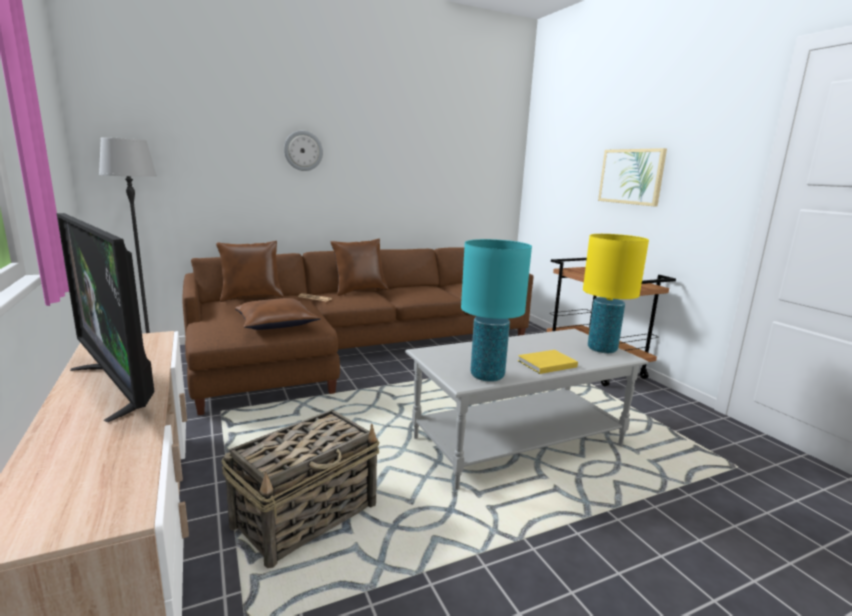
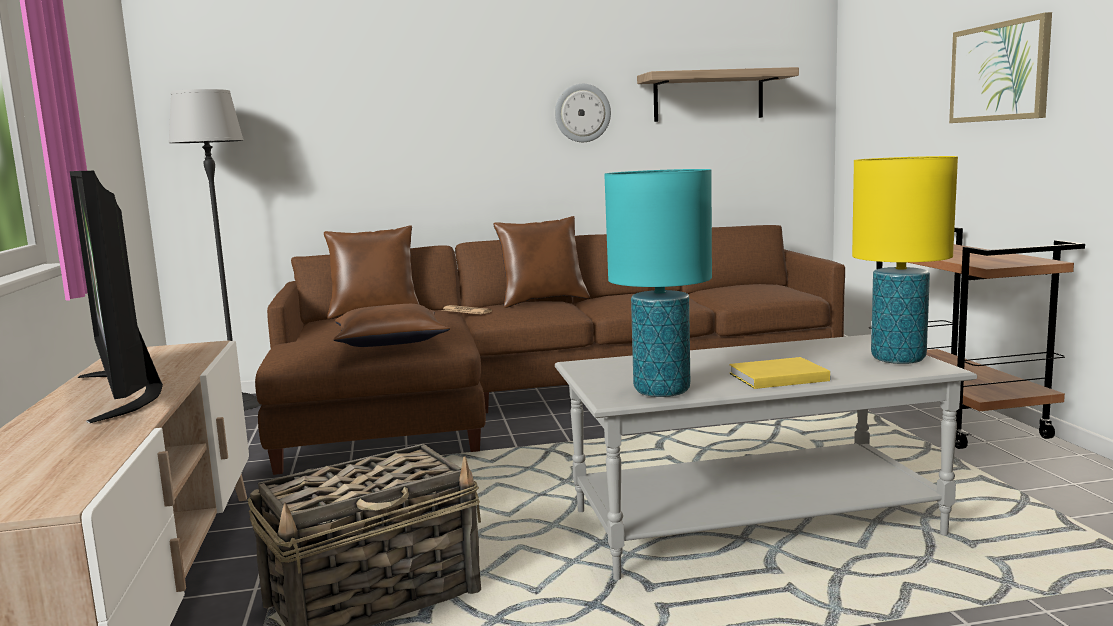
camera: 15 degrees right, 5 degrees down
(303, 151) = (454, 89): wall clock -> wall clock (582, 113)
(456, 168) = (708, 96): none -> shelf

